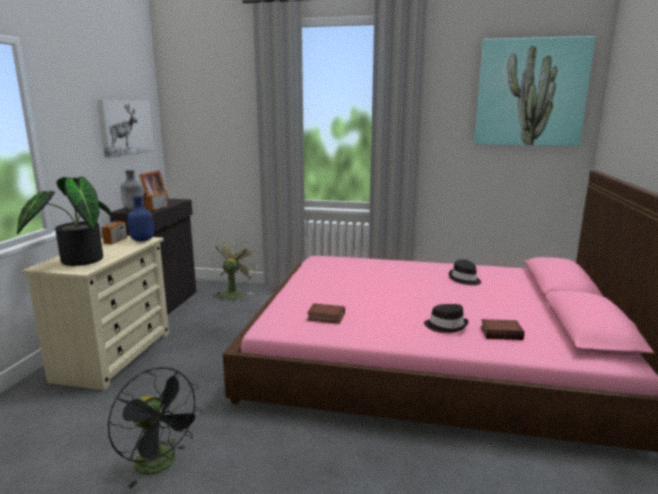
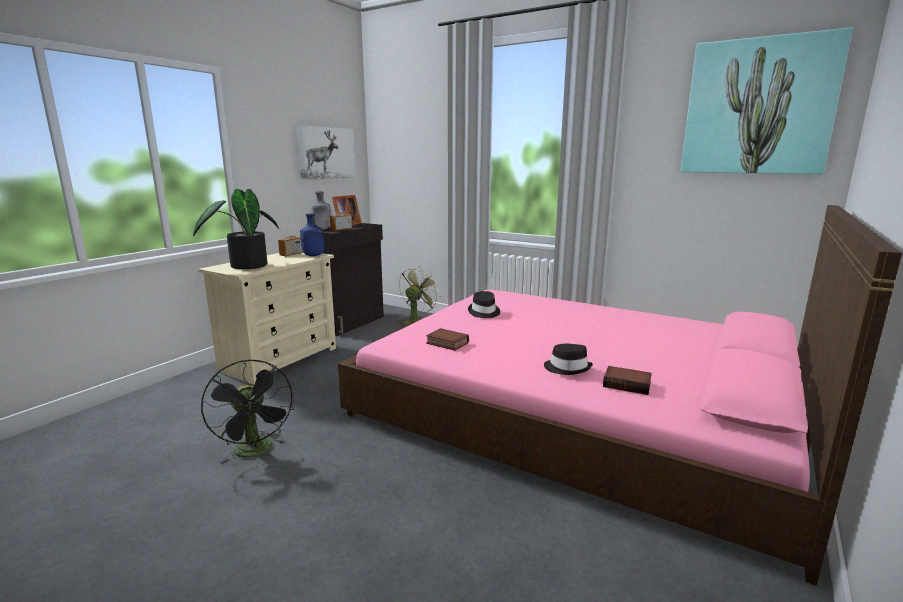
camera: 20 degrees right, 0 degrees up
(464, 279) = (635, 327): black hat -> black hat (484, 312)

